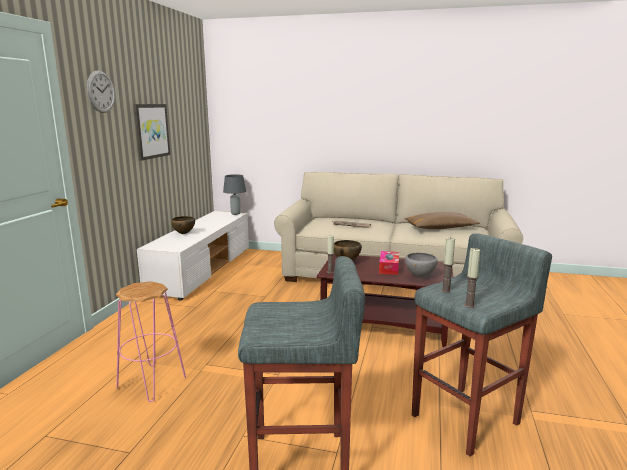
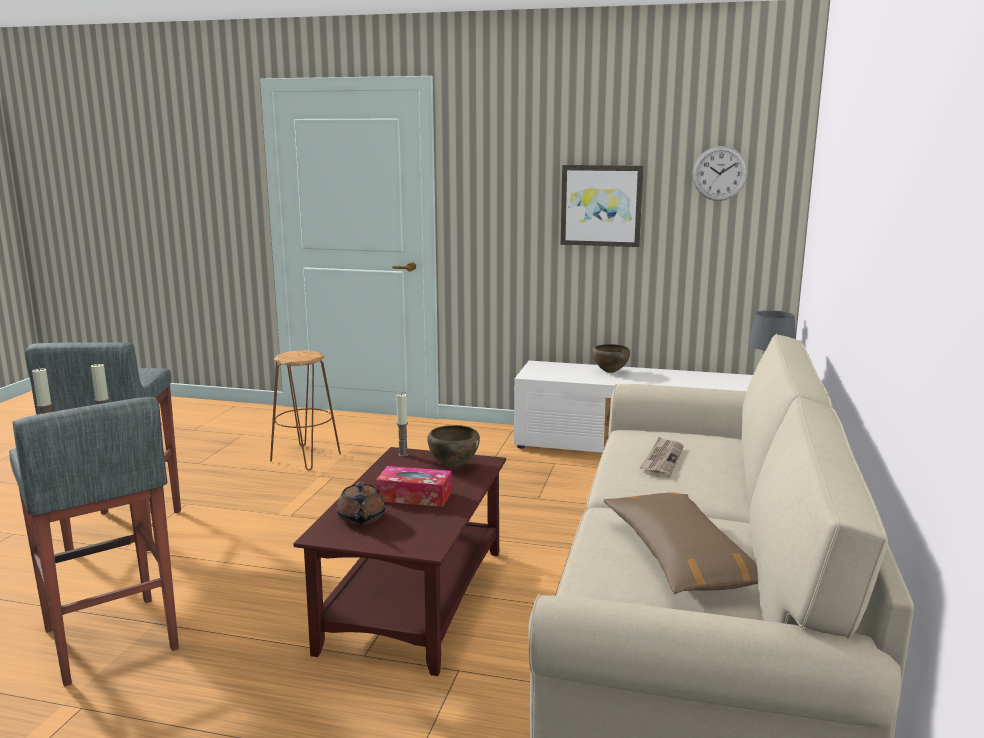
camera: 90 degrees right, 0 degrees up
(101, 91) = (499, 148): wall clock -> wall clock (719, 173)
(152, 382) = (306, 457): pink stool -> brown stool
(420, 276) = (361, 519): grey bowl -> brown teapot

